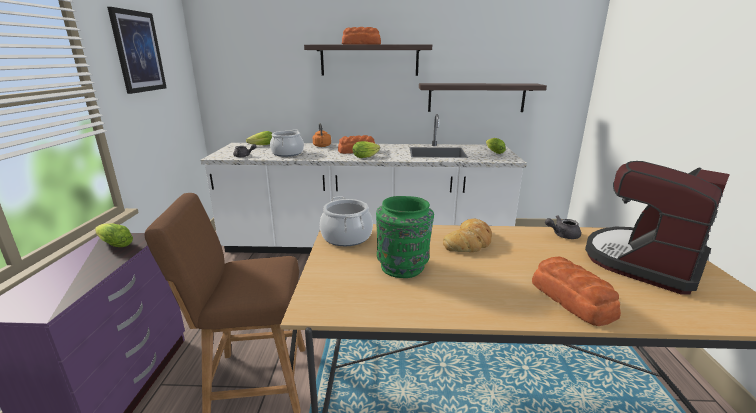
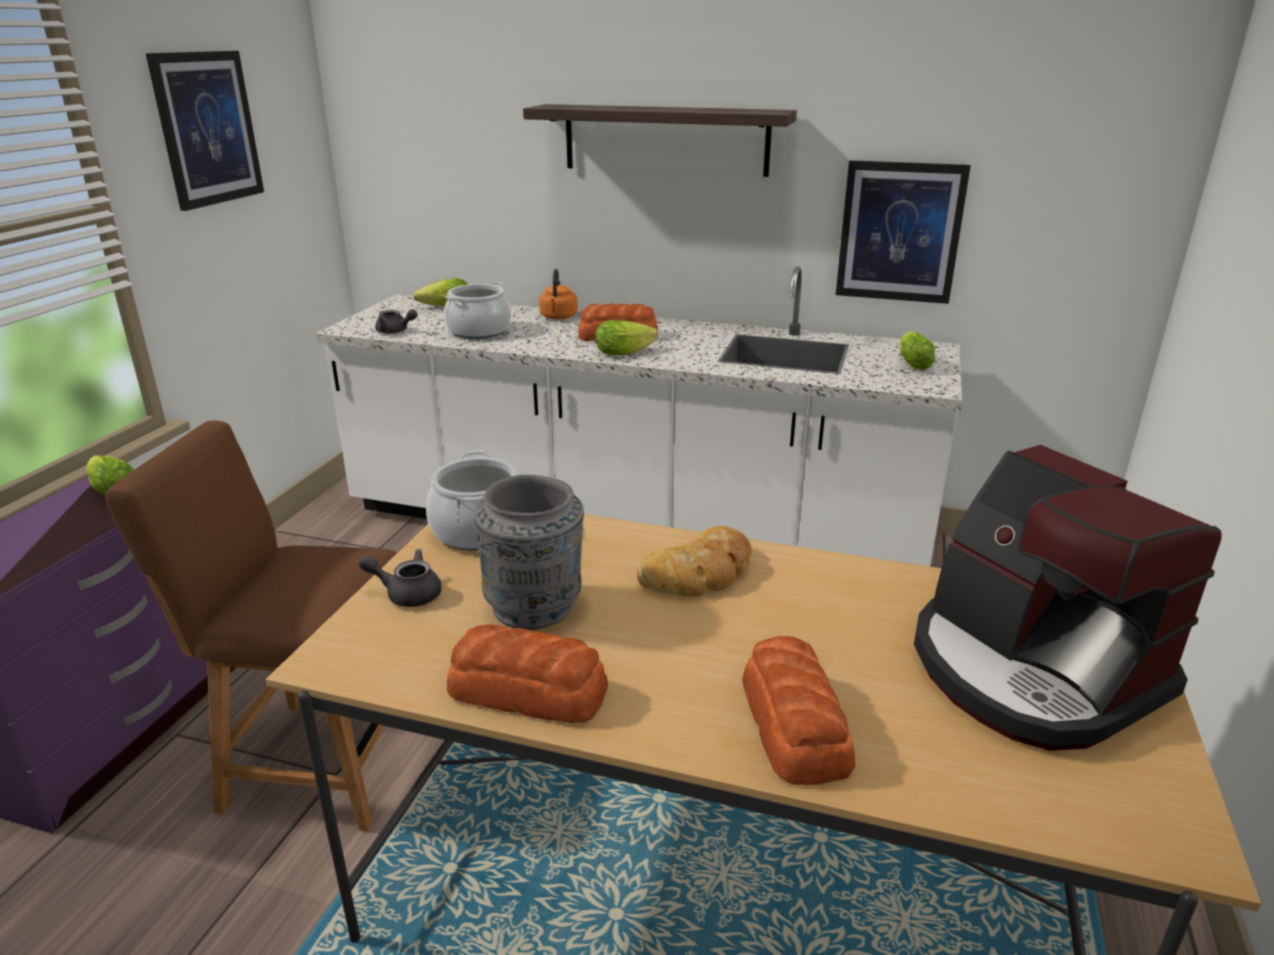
camera: 15 degrees right, 5 degrees up
(361, 44) = (644, 108): bread -> bread (529, 691)
(403, 267) = (535, 607): green vase -> grey vase
(476, 97) = (899, 232): shelf -> picture
(562, 235) = (906, 585): grey teapot -> grey teapot (407, 593)
(644, 261) = (1030, 671): coffee machine -> coffee machine turned 90 degrees counterclockwise

